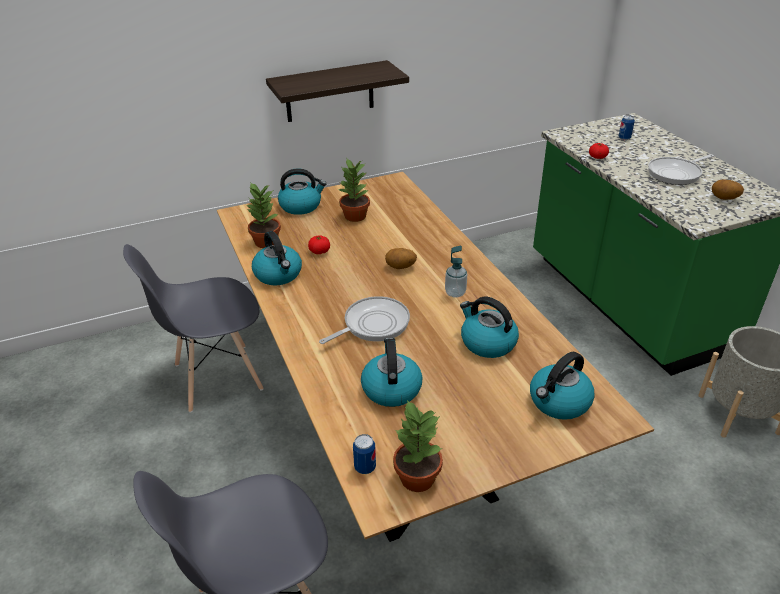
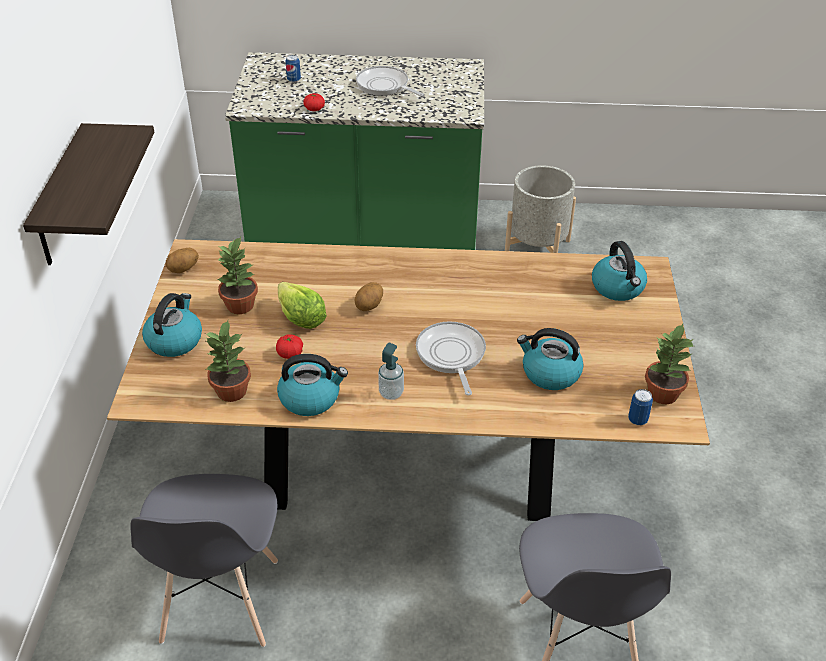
camera: 65 degrees left, 5 degrees up
(362, 243) = (300, 317): none -> lettuce
(455, 293) = (439, 287): soap dispenser -> soap dispenser (391, 393)
(487, 343) = (524, 296): kettle -> none
(676, 173) = (384, 86): frying pan -> frying pan turned 135 degrees clockwise
(724, 198) = (445, 85): potato -> potato (183, 269)

